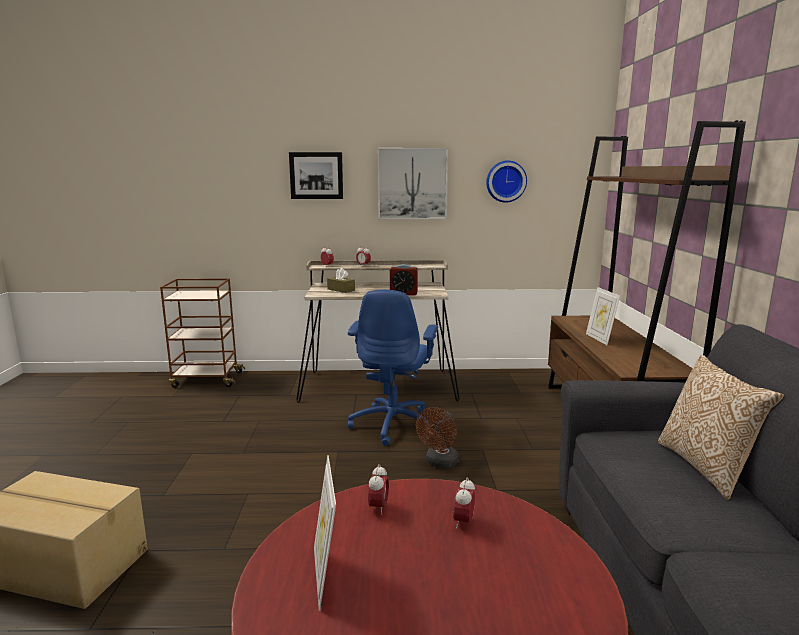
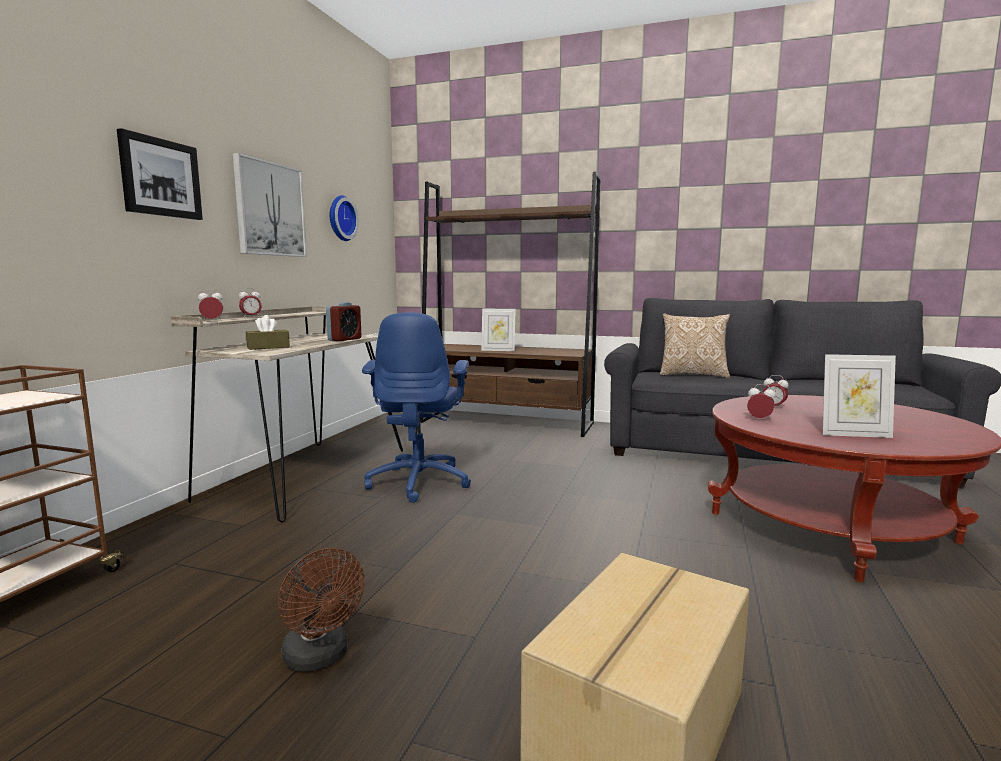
camera: 70 degrees left, 5 degrees down
(393, 424) = (420, 482): blue office chair -> blue office chair turned 60 degrees clockwise
(439, 463) = (521, 477): brown fan -> brown fan (320, 658)

